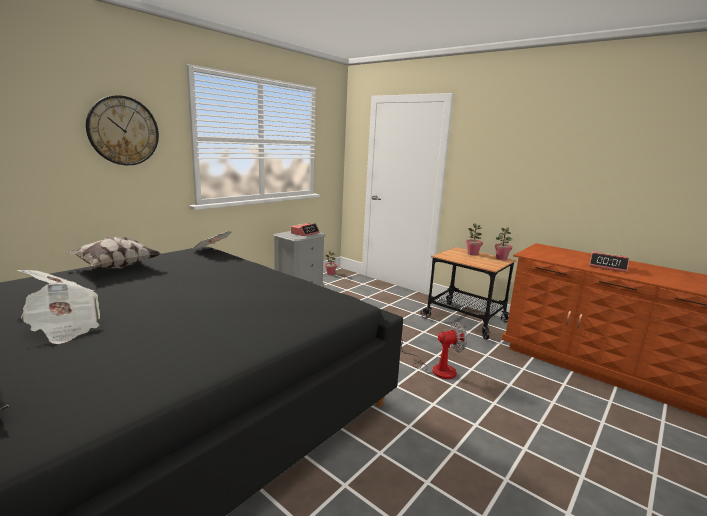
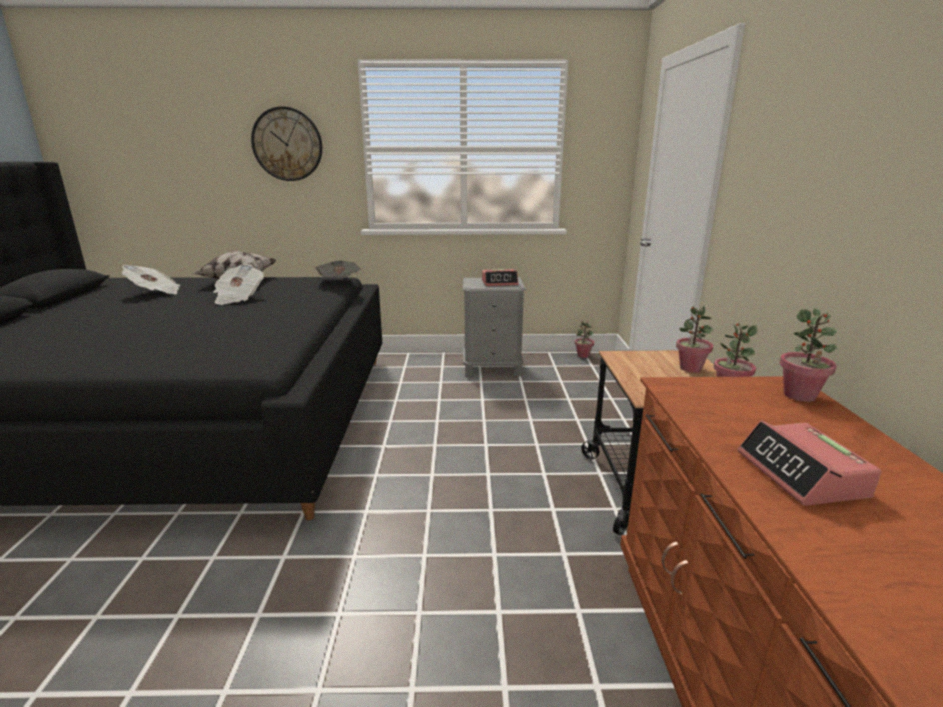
camera: 50 degrees right, 5 degrees up
(65, 328) = (88, 314): newspaper -> newspaper (238, 298)
(435, 368) = (450, 523): fan -> none
(552, 248) = (799, 395): none -> potted plant

